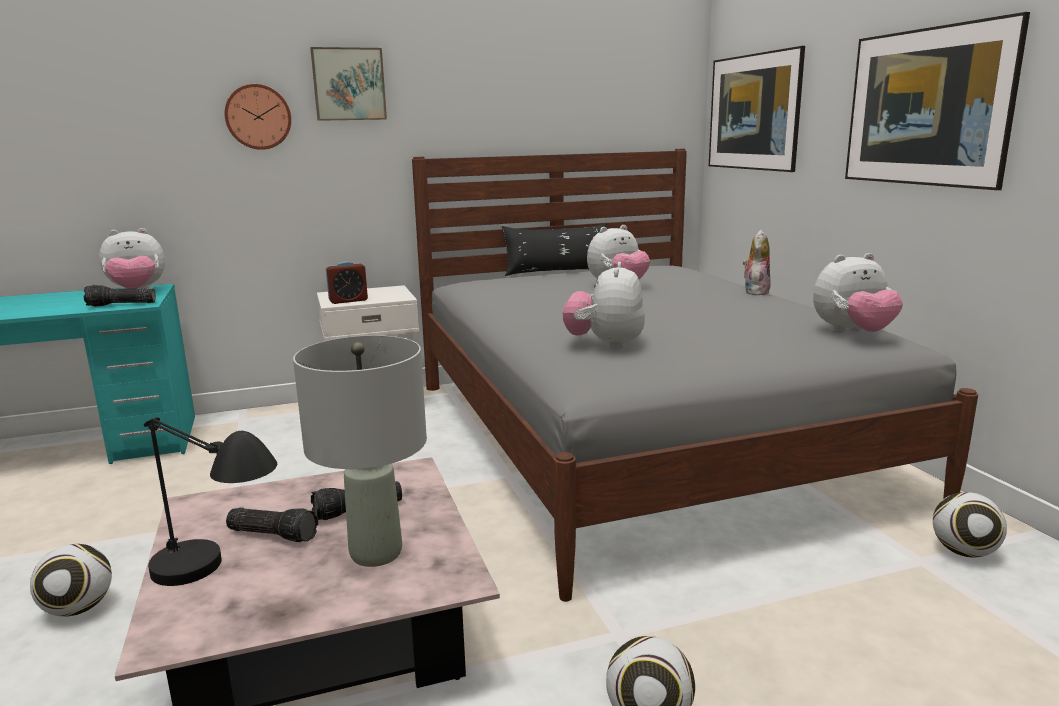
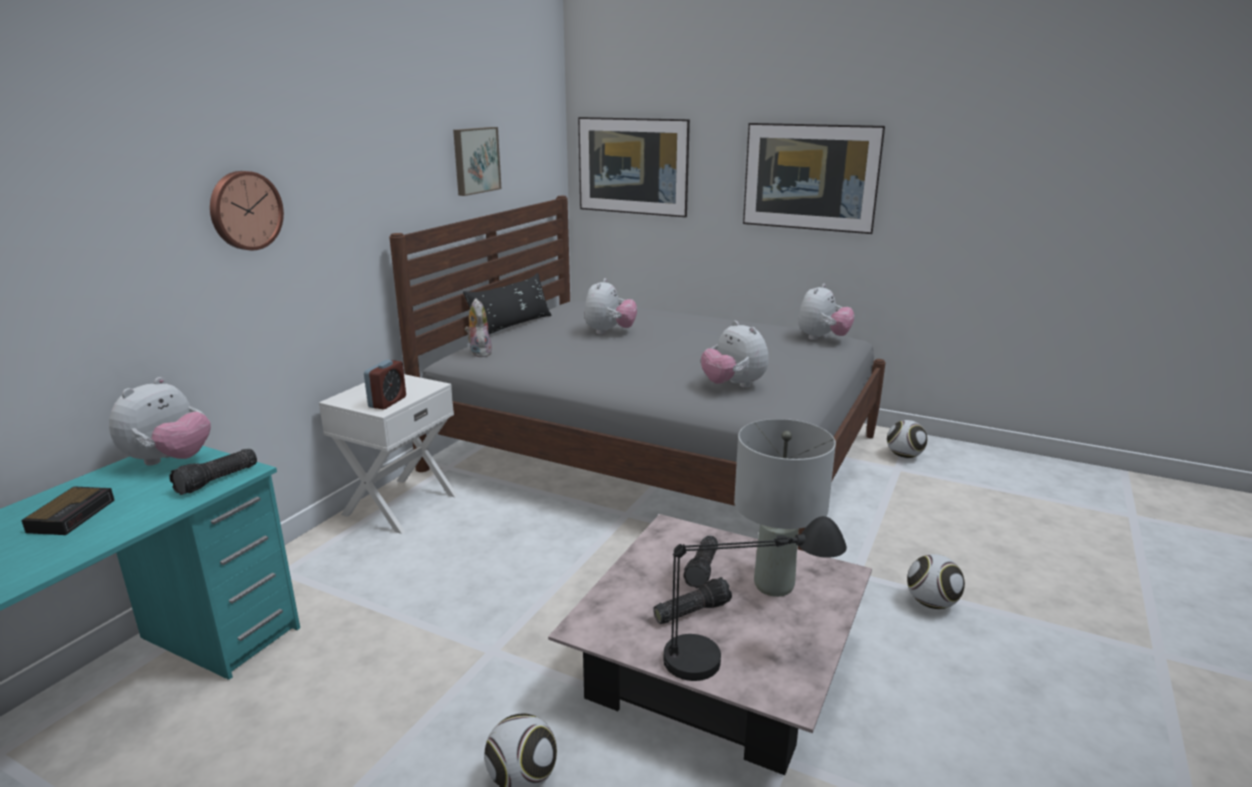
camera: 45 degrees left, 5 degrees up
(40, 302) = (73, 515): none -> alarm clock
(349, 84) = (326, 162): picture -> picture (475, 160)
(755, 292) = (699, 316): plush toy -> plush toy (479, 353)

